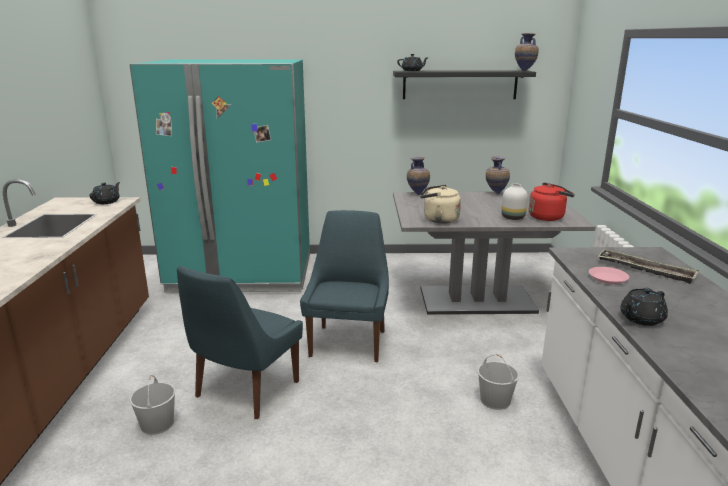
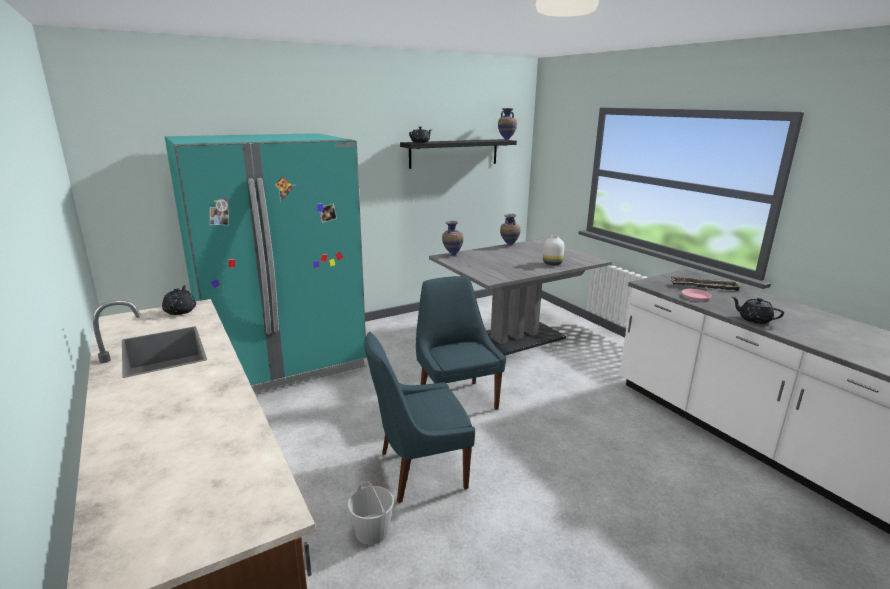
camera: 30 degrees left, 0 degrees up
(245, 391) = (418, 470): blue chair -> blue chair turned 75 degrees clockwise
(438, 220) = (504, 274): beige kettle -> none
(495, 400) = (608, 411): white bucket -> none
(548, 217) = (573, 259): red kettle -> none
(641, 319) = (754, 319): black teapot -> black teapot turned 105 degrees clockwise

